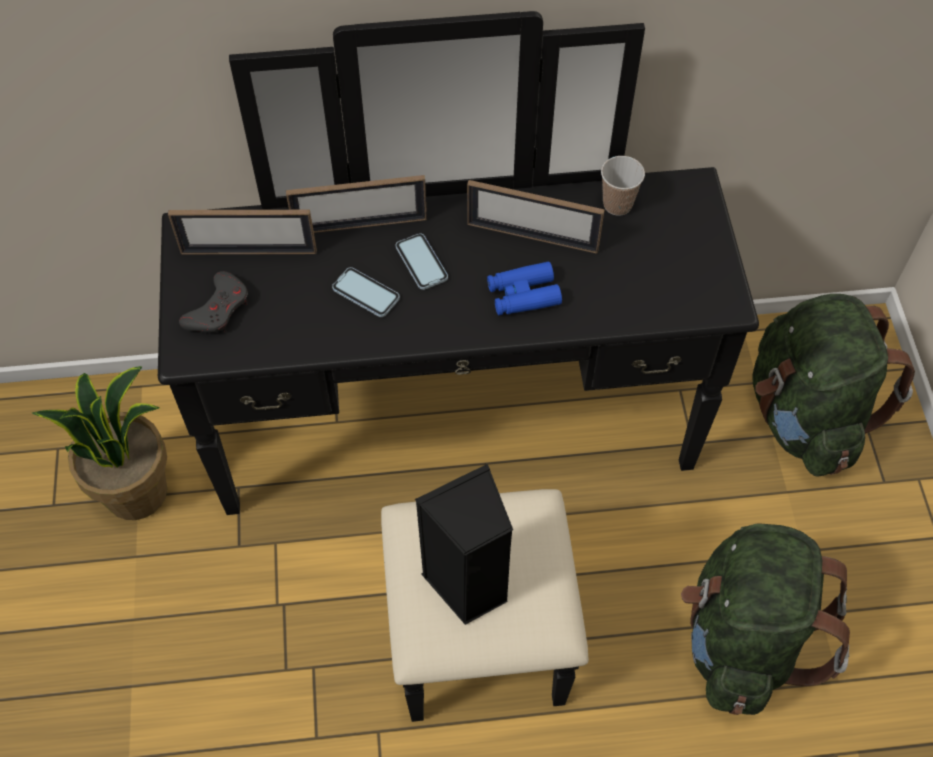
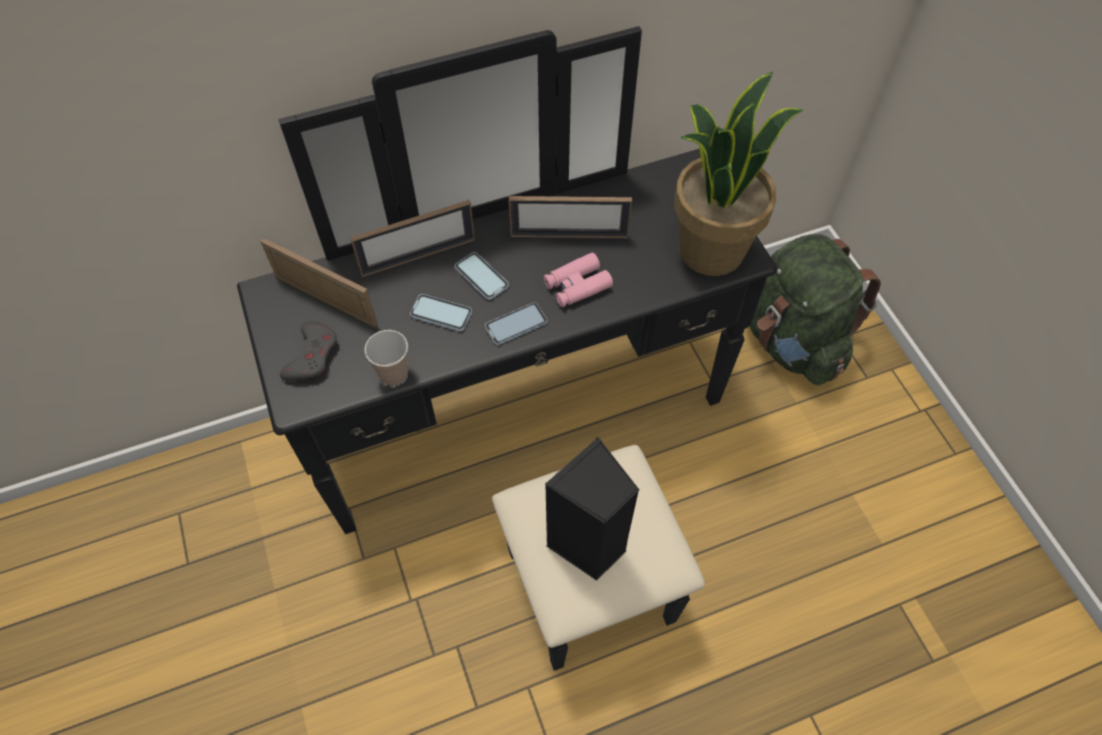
camera: 15 degrees left, 0 degrees up
(136, 490) = (259, 533): potted plant -> potted plant (710, 249)
(248, 251) = (325, 300): picture frame -> picture frame turned 135 degrees counterclockwise
(443, 323) = (516, 324): none -> phone
(523, 295) = (577, 285): blue binoculars -> pink binoculars
(617, 204) = (631, 194): cup -> cup (393, 373)
(743, 640) = (800, 530): green backpack -> none

